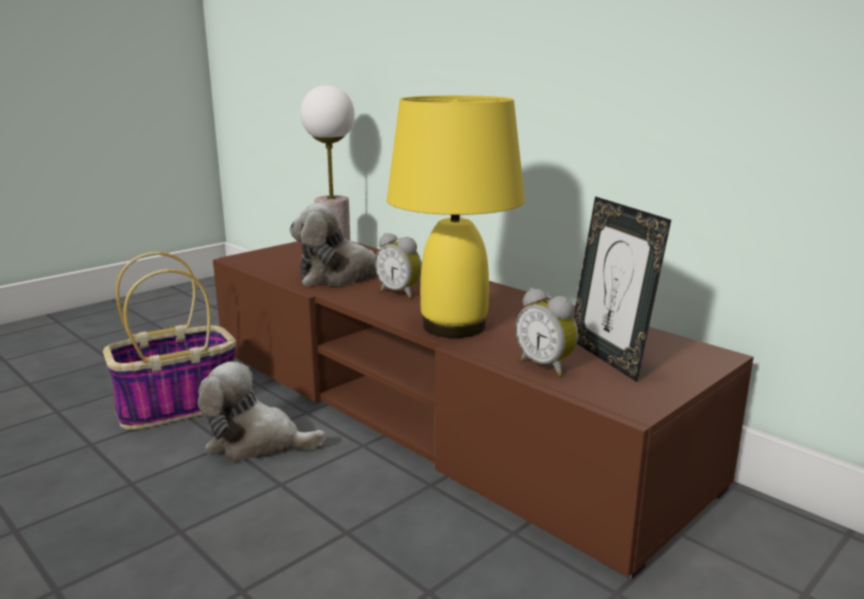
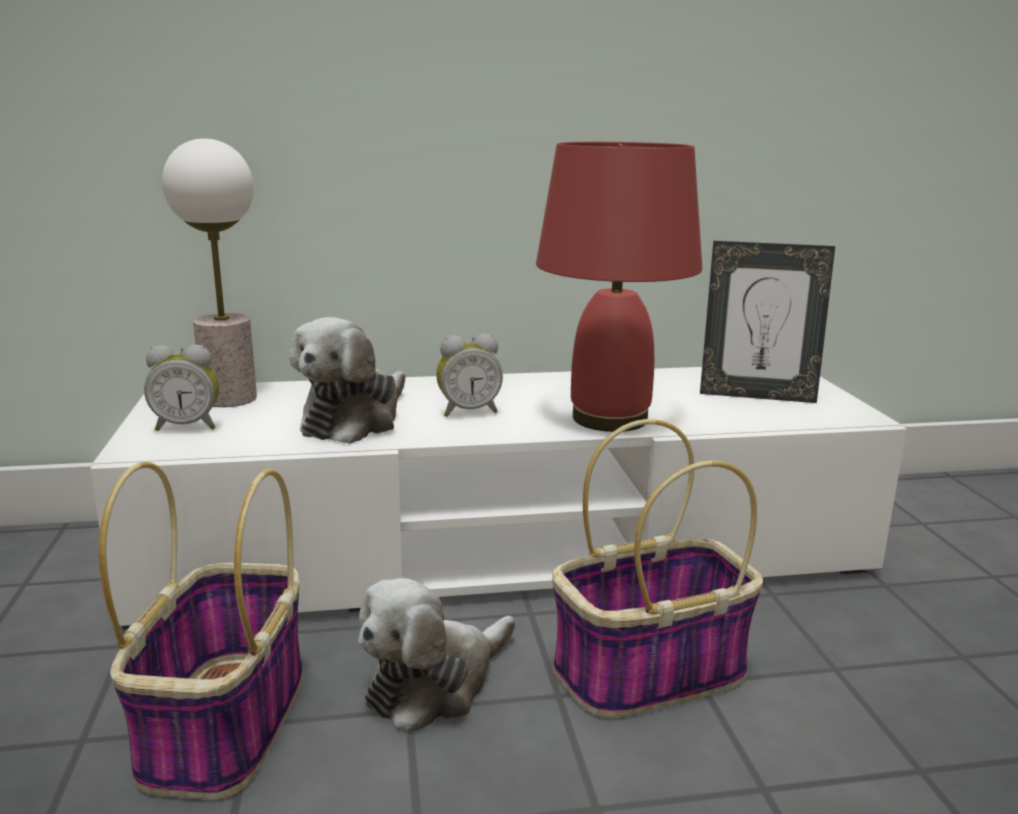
camera: 55 degrees left, 0 degrees up
(335, 508) = (648, 673): none -> basket
(432, 411) = (507, 549): brown tv stand -> white tv stand
(454, 327) = (611, 419): yellow table lamp -> red table lamp
(546, 366) = (753, 417): alarm clock -> alarm clock (188, 426)

